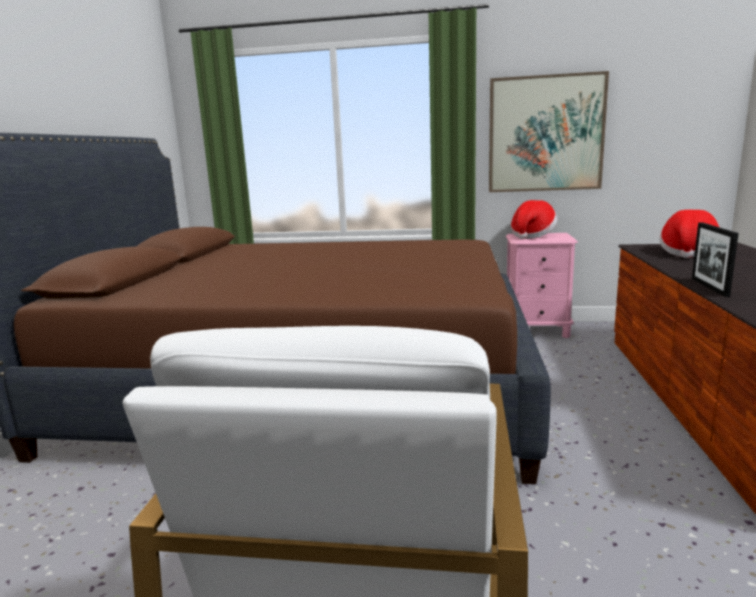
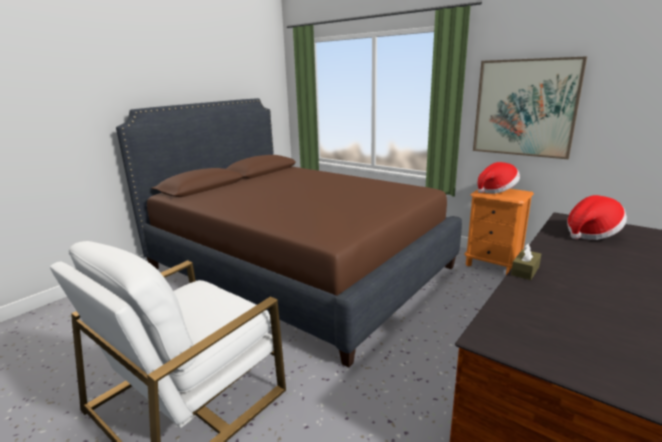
camera: 30 degrees right, 5 degrees up
(537, 330) = (493, 265): pink nightstand -> orange nightstand
(709, 287) = (525, 271): picture frame -> brown tissue box

